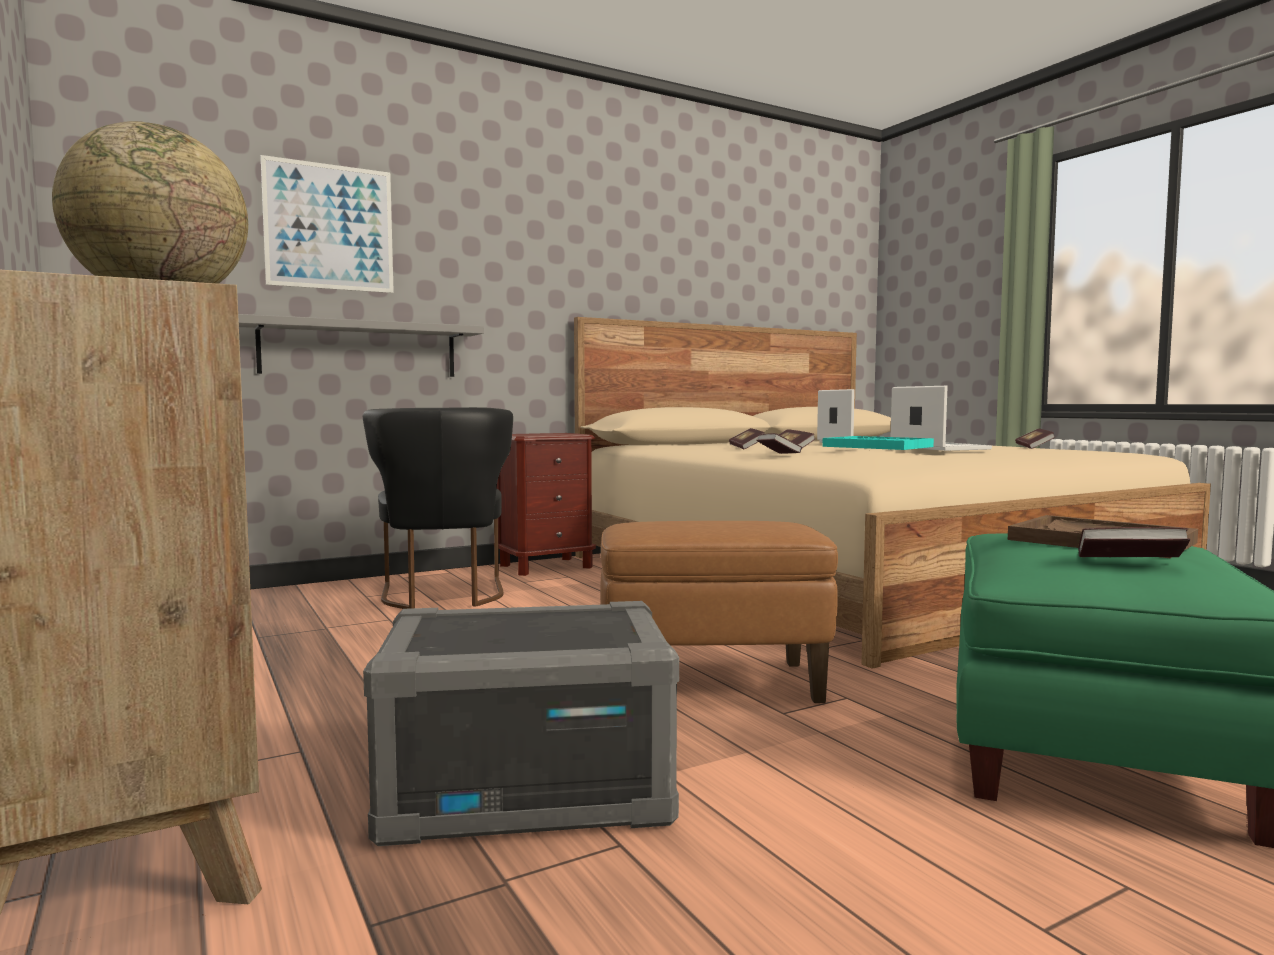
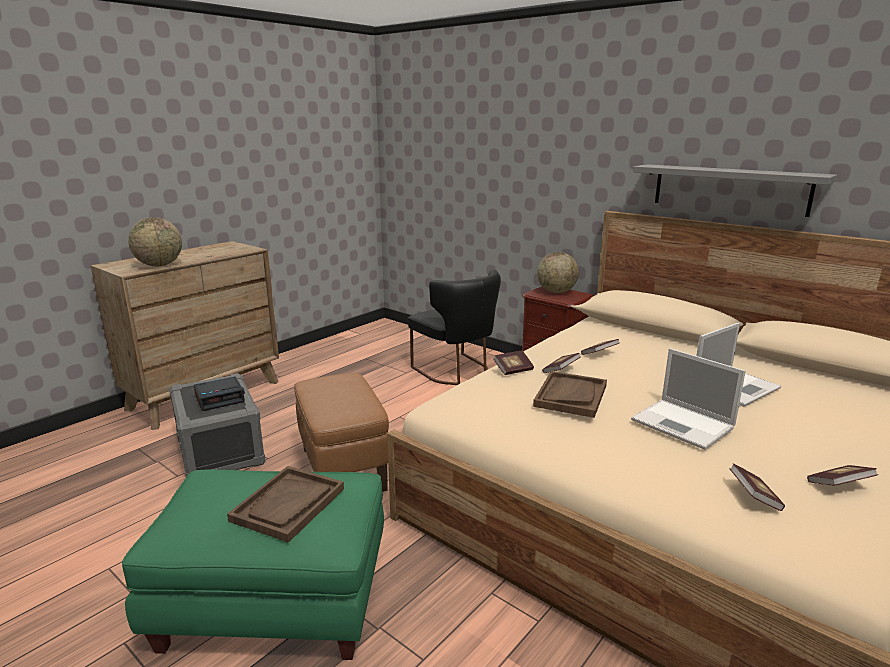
camera: 70 degrees right, 15 degrees up
(329, 227) = (471, 151): picture -> none
(360, 349) = (481, 222): grey shelf -> grey shelf (729, 189)
(443, 596) = (456, 371): black chair -> black chair turned 90 degrees counterclockwise
(535, 434) = (556, 292): none -> globe
(543, 622) = (220, 398): none -> alarm clock
(877, 446) = (570, 396): turquoise tray -> brown tray
(937, 448) = (684, 424): laptop -> laptop turned 90 degrees clockwise
(1130, 563) = (212, 506): book -> book (754, 497)

